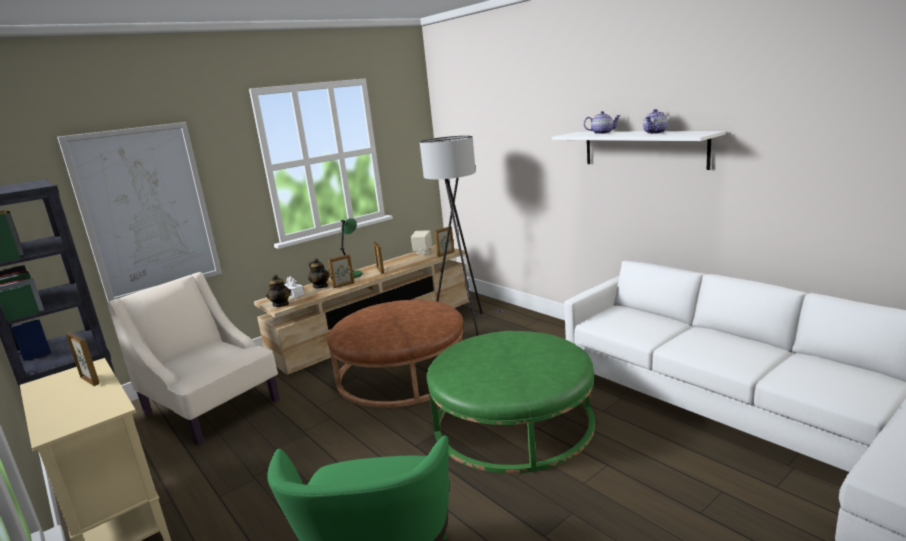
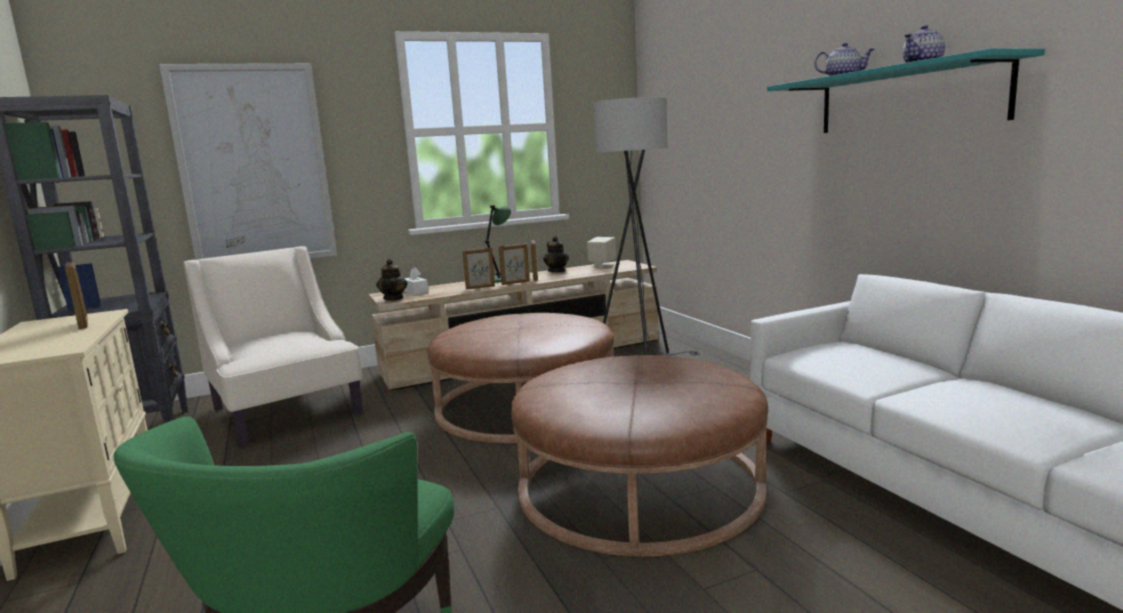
camera: 15 degrees right, 5 degrees down
(320, 286) = (453, 286): teapot -> teapot (557, 271)
(446, 254) = (629, 268): picture frame -> picture frame (515, 283)
(513, 421) = (639, 484): green ottoman -> brown ottoman
(643, 149) = (907, 99): white shelf -> turquoise shelf

